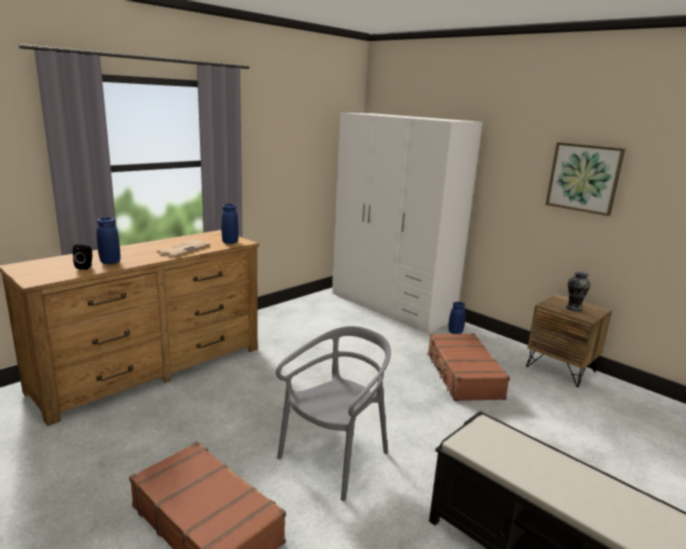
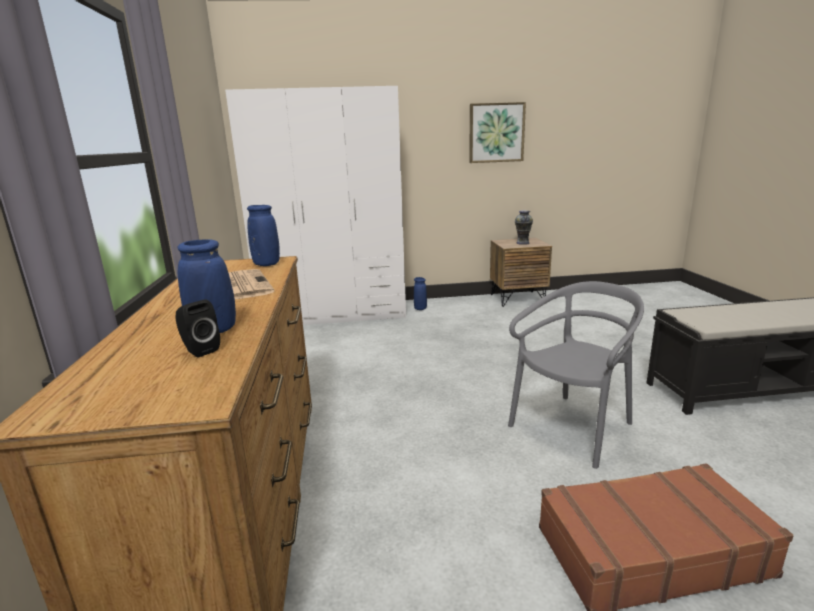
camera: 50 degrees left, 0 degrees up
(335, 458) = (573, 428): grey chair -> grey chair turned 60 degrees clockwise
(463, 375) = (491, 330): brown suitcase -> none

